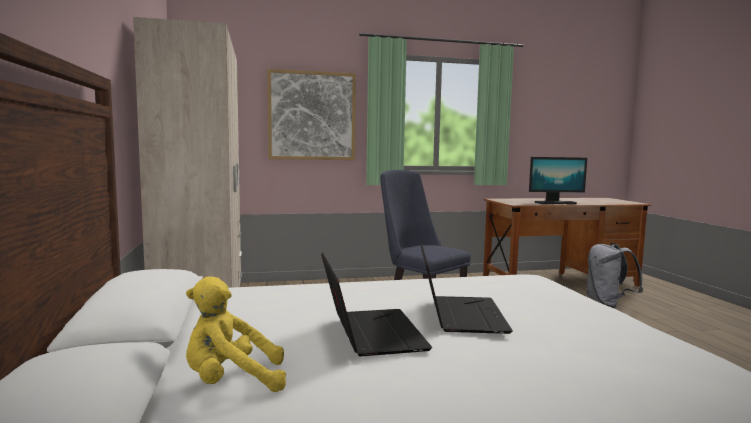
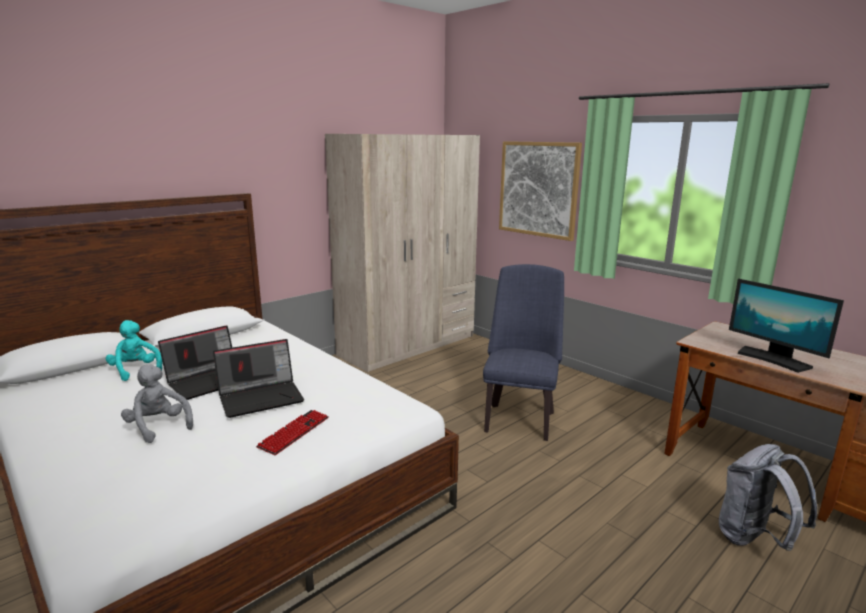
camera: 60 degrees right, 10 degrees up
(231, 382) = (136, 371): yellow plush toy -> turquoise plush toy
(516, 371) = (158, 427): none -> grey plush toy
(563, 314) = (294, 433): none -> keyboard

